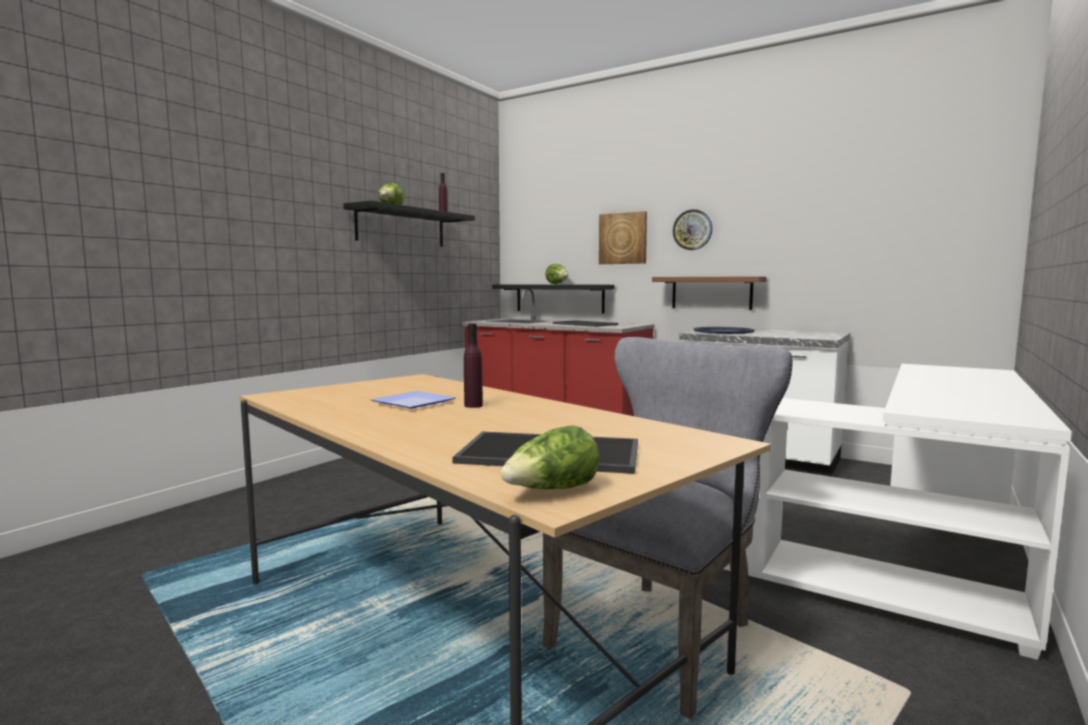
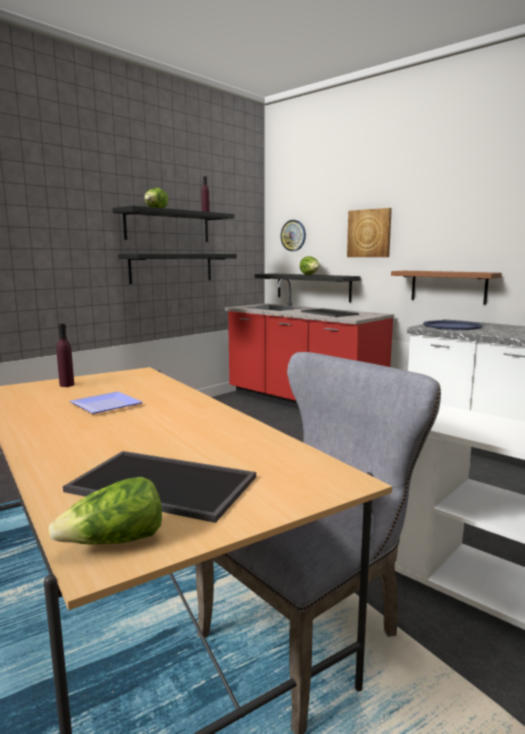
camera: 10 degrees right, 5 degrees up
(405, 274) = (172, 268): none -> black shelf
(473, 405) = (154, 411): purple bottle -> purple bottle (67, 385)
(692, 230) = (433, 226): wall clock -> wall clock (293, 235)

